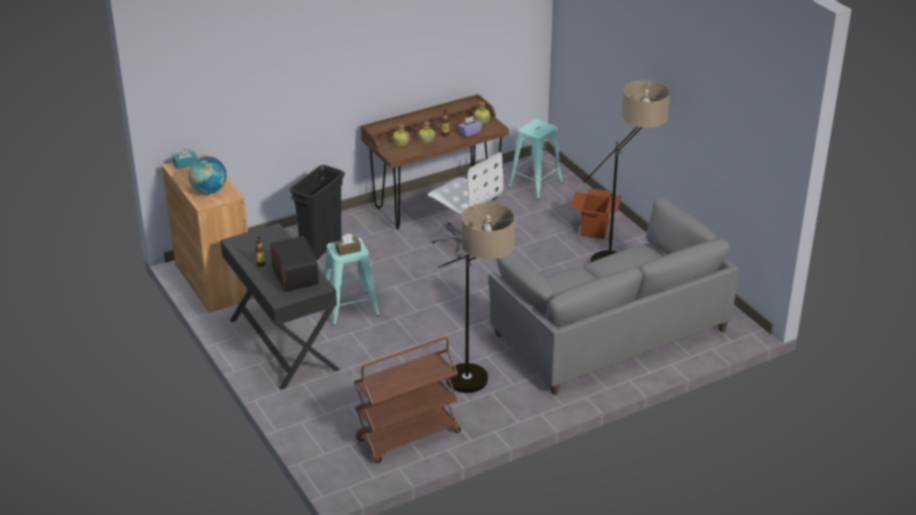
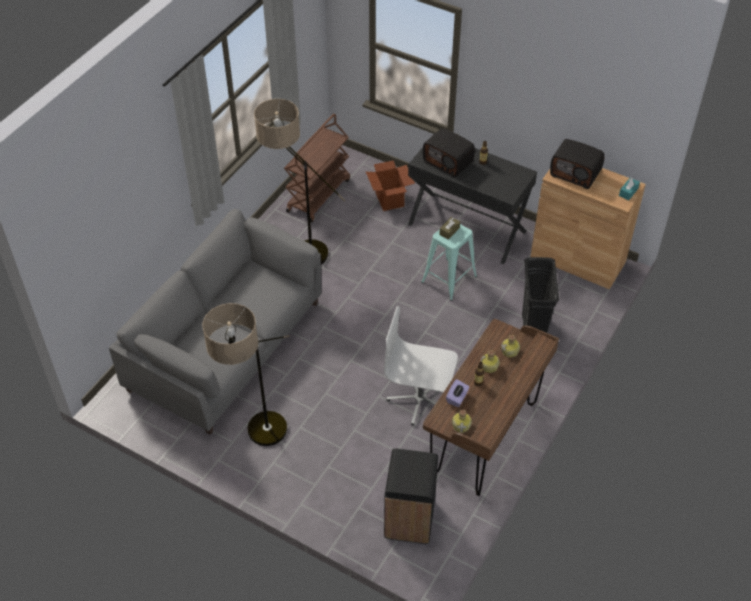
camera: 150 degrees right, 15 degrees up
(209, 191) = (575, 173): globe -> radio
(535, 184) = (409, 520): turquoise stool -> black trash can
(594, 229) = (307, 475): cardboard box -> cardboard box (389, 199)

